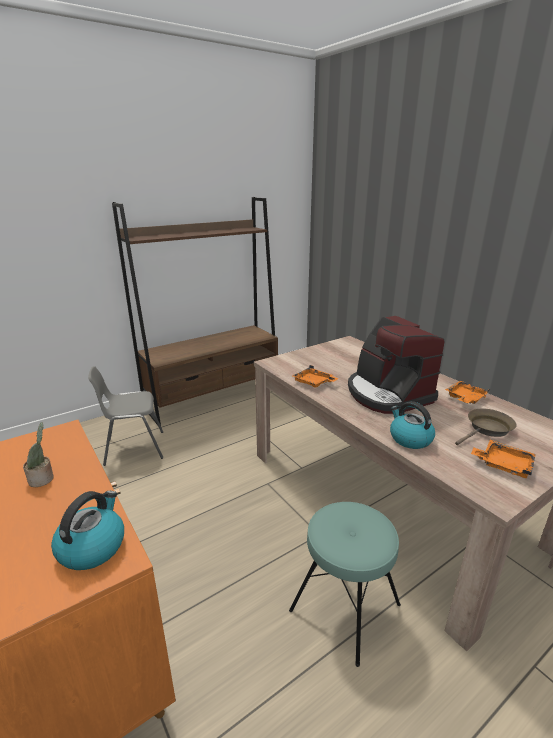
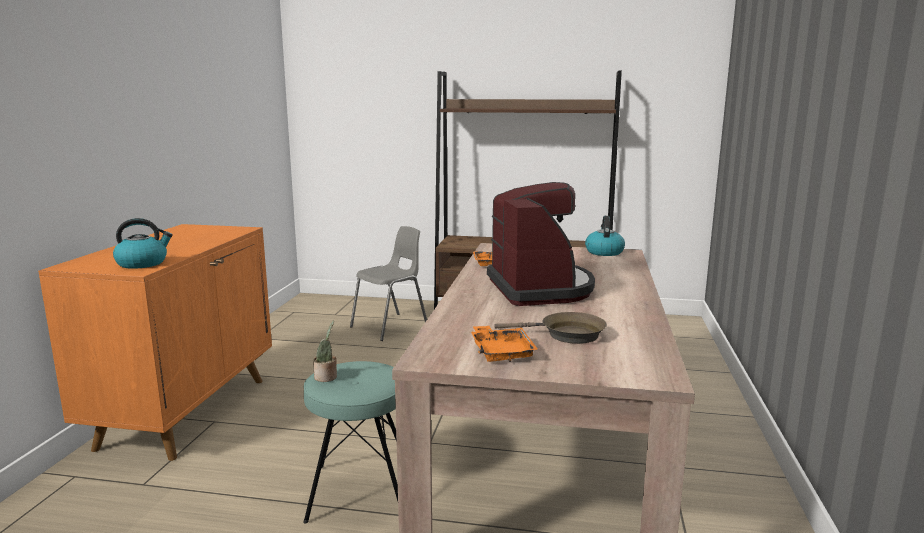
camera: 45 degrees right, 10 degrees down
(43, 479) = (187, 240): potted plant -> potted plant (326, 377)
(134, 448) = (390, 326): grey chair -> grey chair turned 105 degrees clockwise
(387, 394) = (540, 288): coffee machine -> coffee machine turned 150 degrees clockwise
(409, 438) = (466, 313): kettle -> kettle (604, 252)
(465, 398) = (621, 314): orange tray -> none

